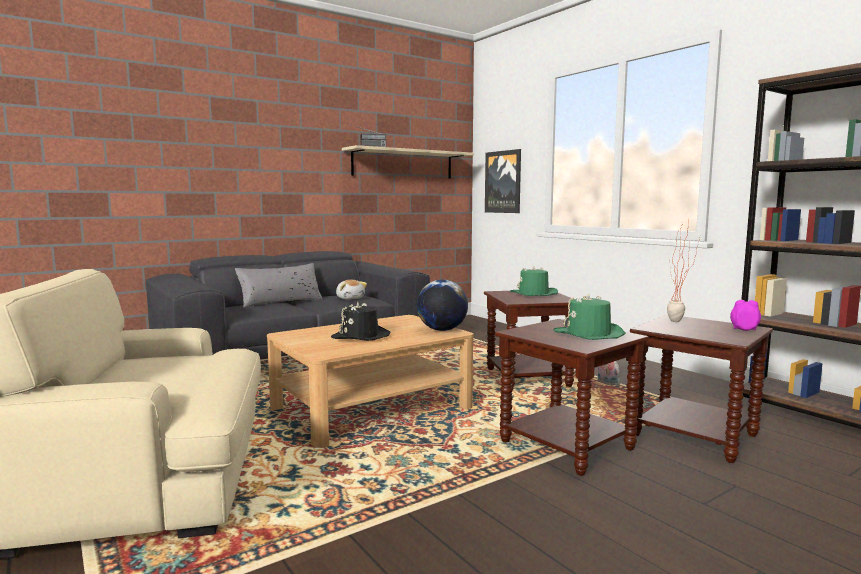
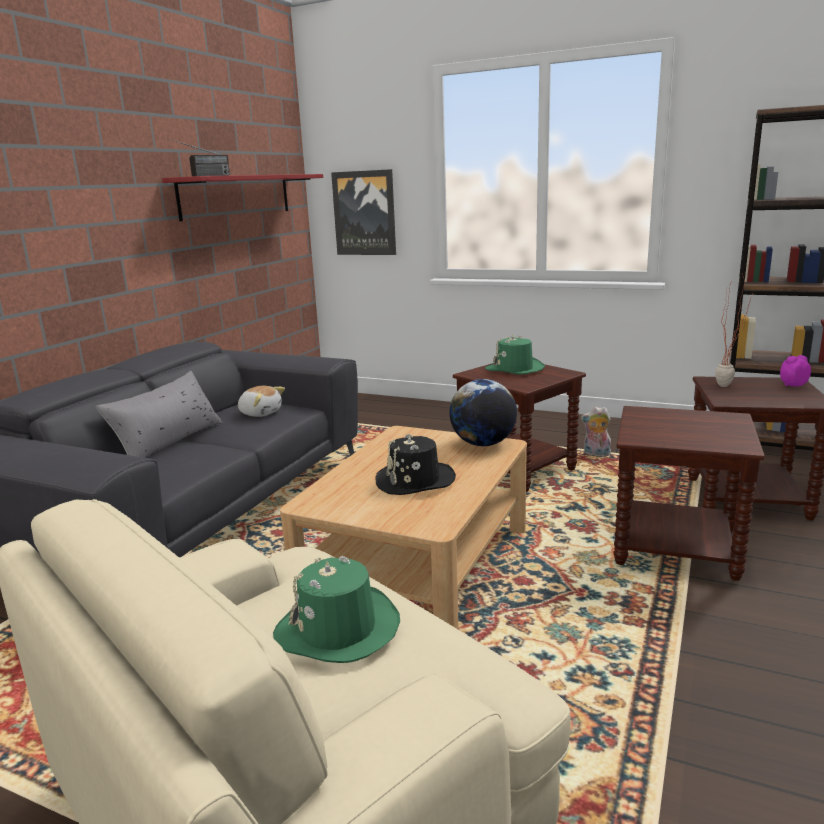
camera: 30 degrees left, 10 degrees up
(403, 164) = (236, 196): beige shelf -> red shelf
(589, 334) = (703, 424): green hat -> green hat (338, 629)

